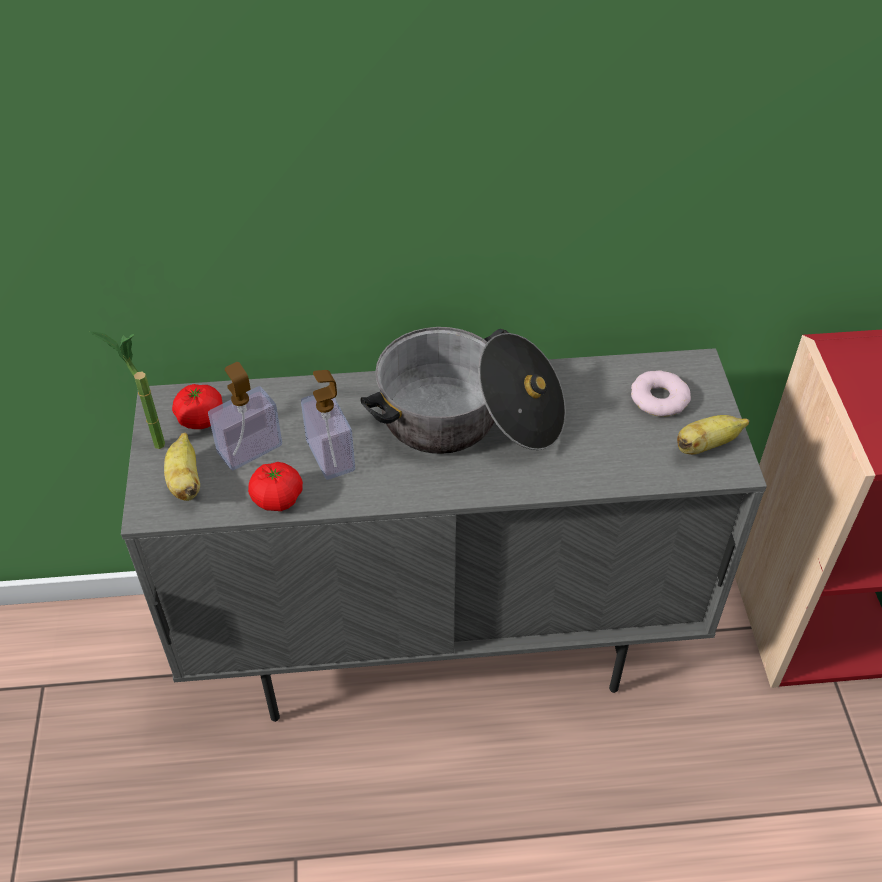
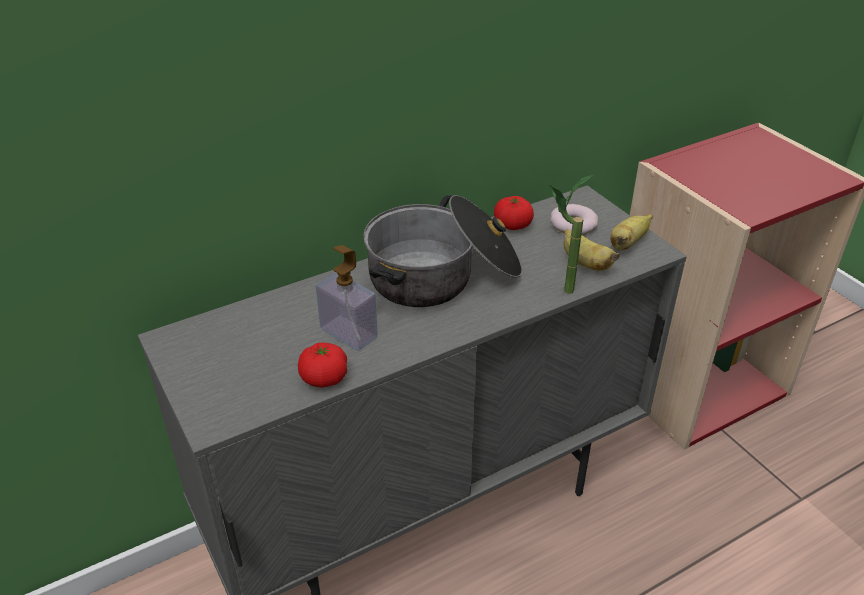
camera: 25 degrees left, 10 degrees down
(149, 441) = (175, 371): potted plant -> potted plant (558, 290)
(185, 481) = (230, 391): banana -> banana (584, 263)
(201, 419) = (214, 341): tomato -> tomato (512, 225)
(250, 449) = (274, 350): soap dispenser -> none

